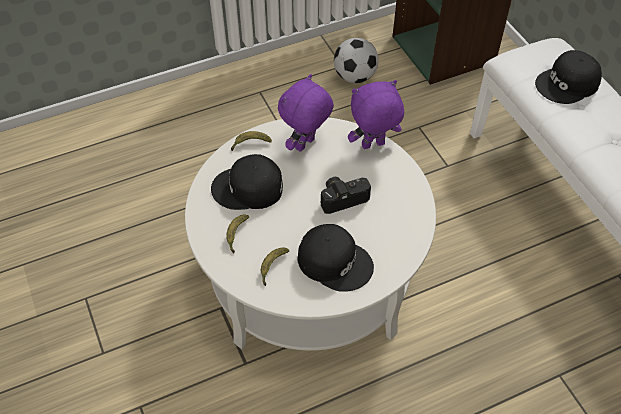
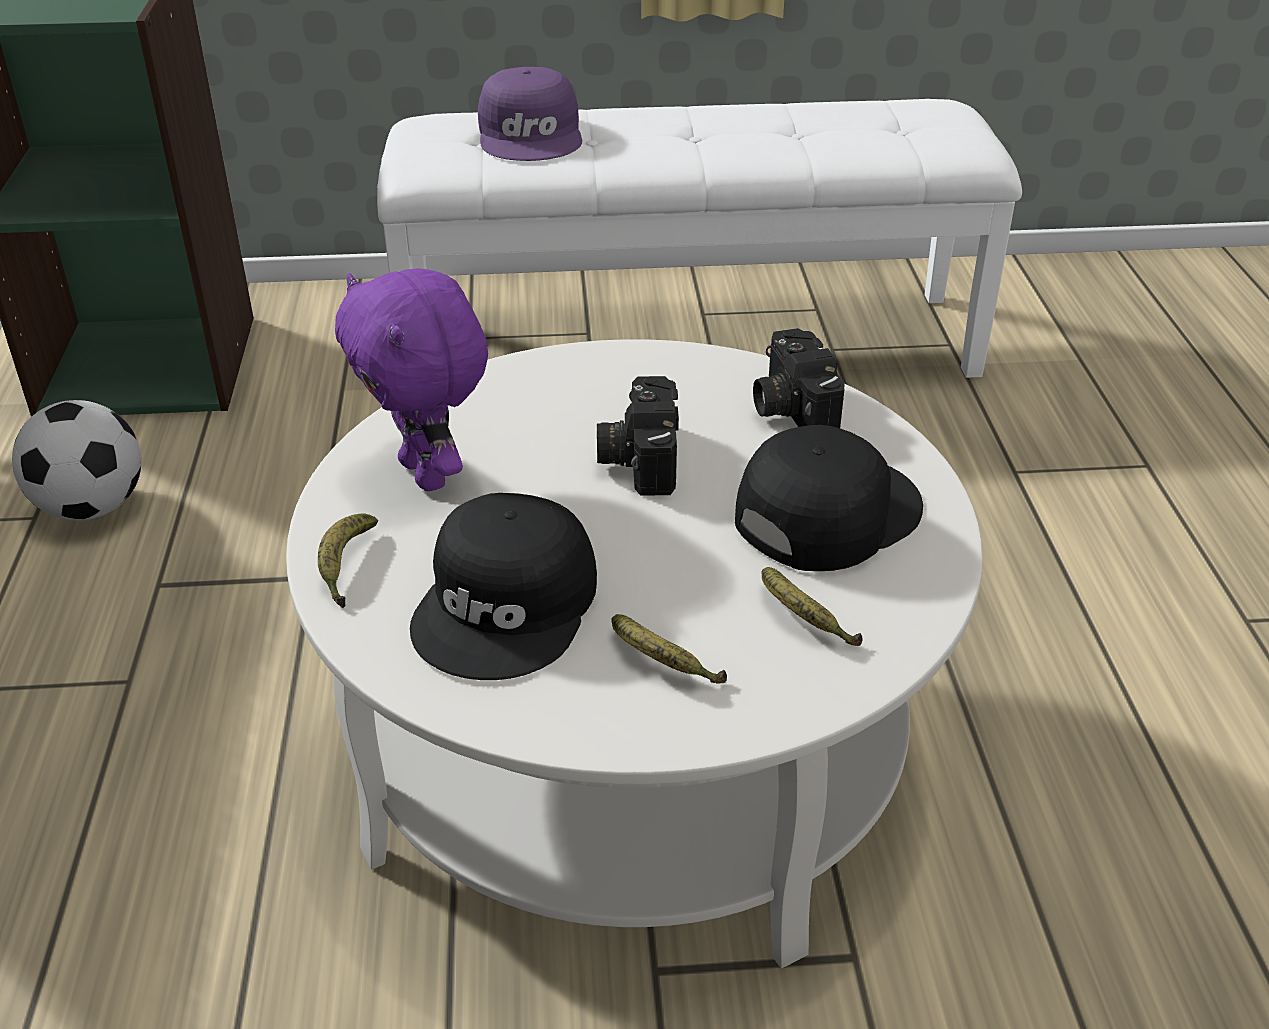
camera: 70 degrees left, 15 degrees down
(373, 146) = (508, 380): purple plush toy -> none
(400, 235) = (789, 407): none -> camera
(568, 84) = (532, 134): black cap -> purple cap

